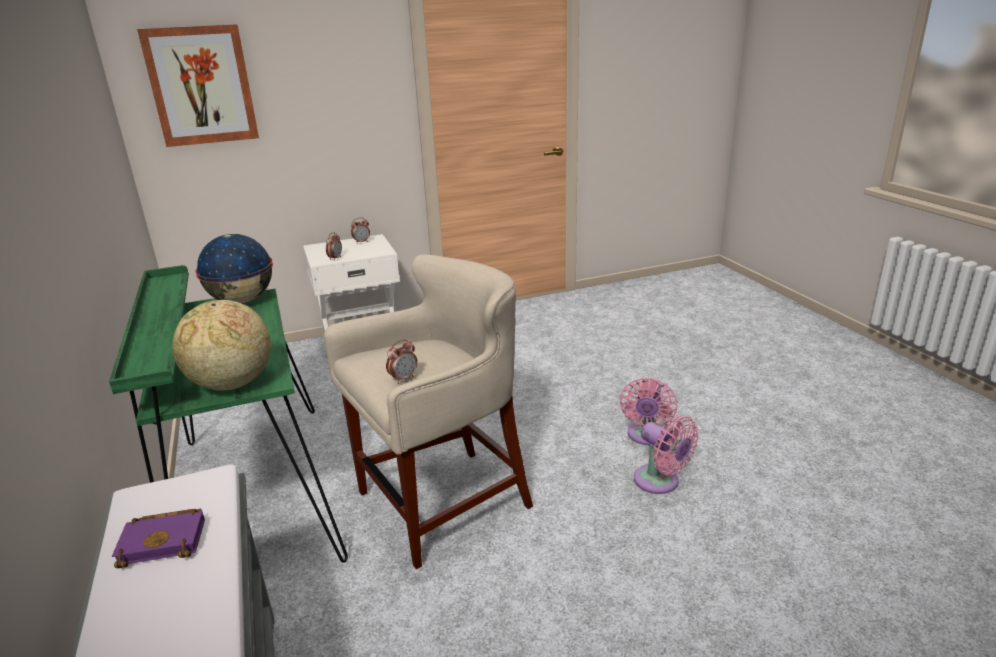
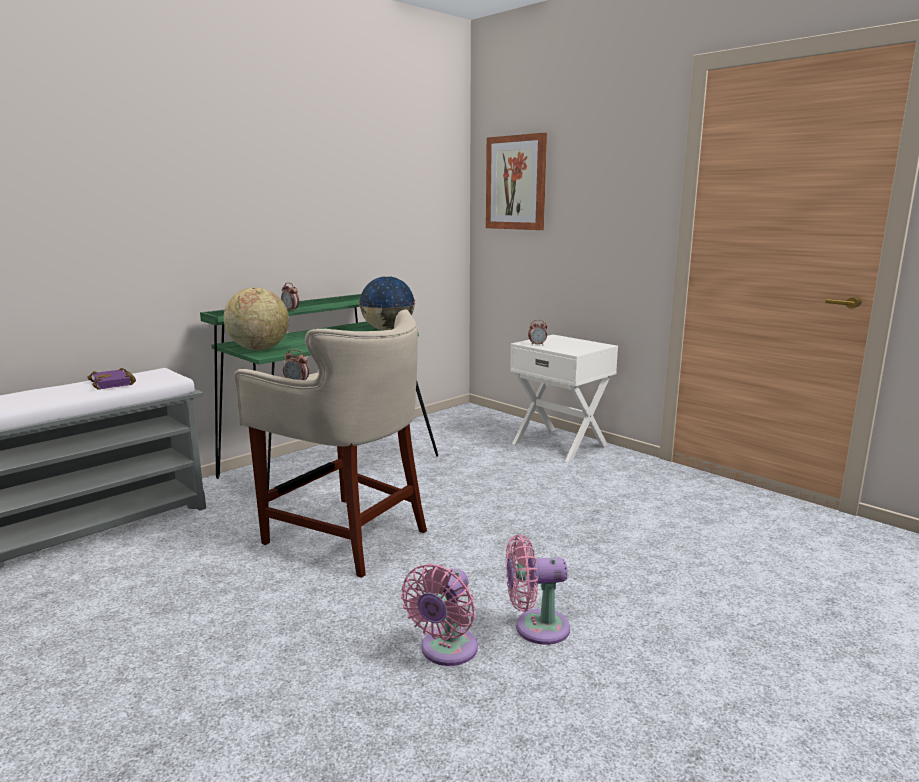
camera: 65 degrees right, 10 degrees down
(362, 242) = (586, 344): alarm clock -> alarm clock (290, 310)

